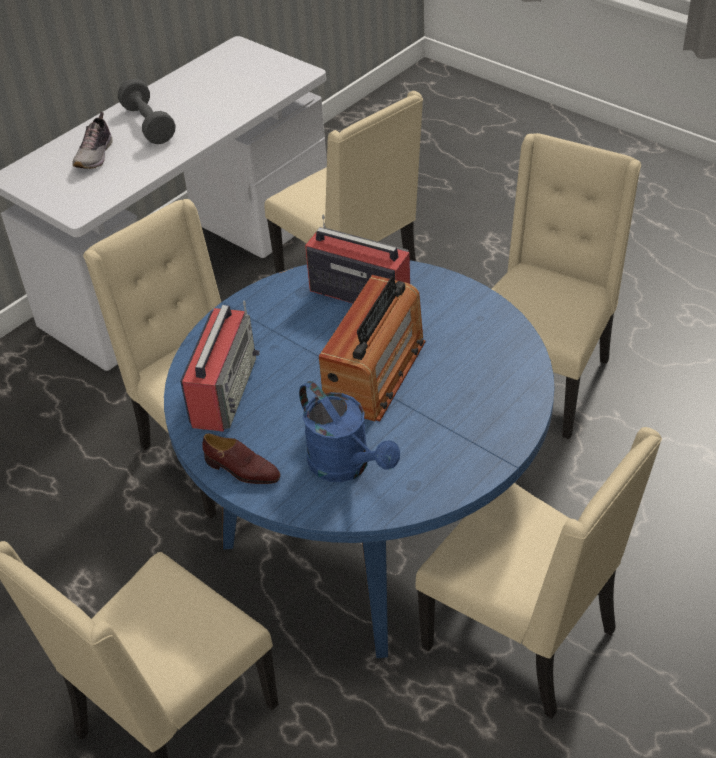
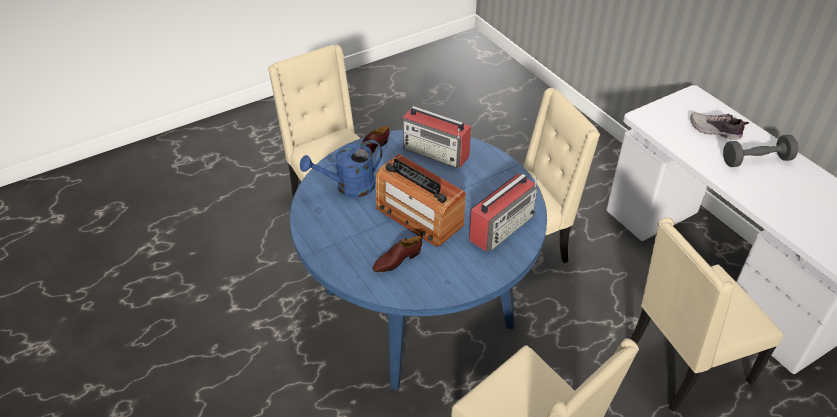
camera: 105 degrees right, 0 degrees up
(469, 371) = (397, 260): none -> brown shoe
(524, 639) = (301, 361): beige chair -> none

